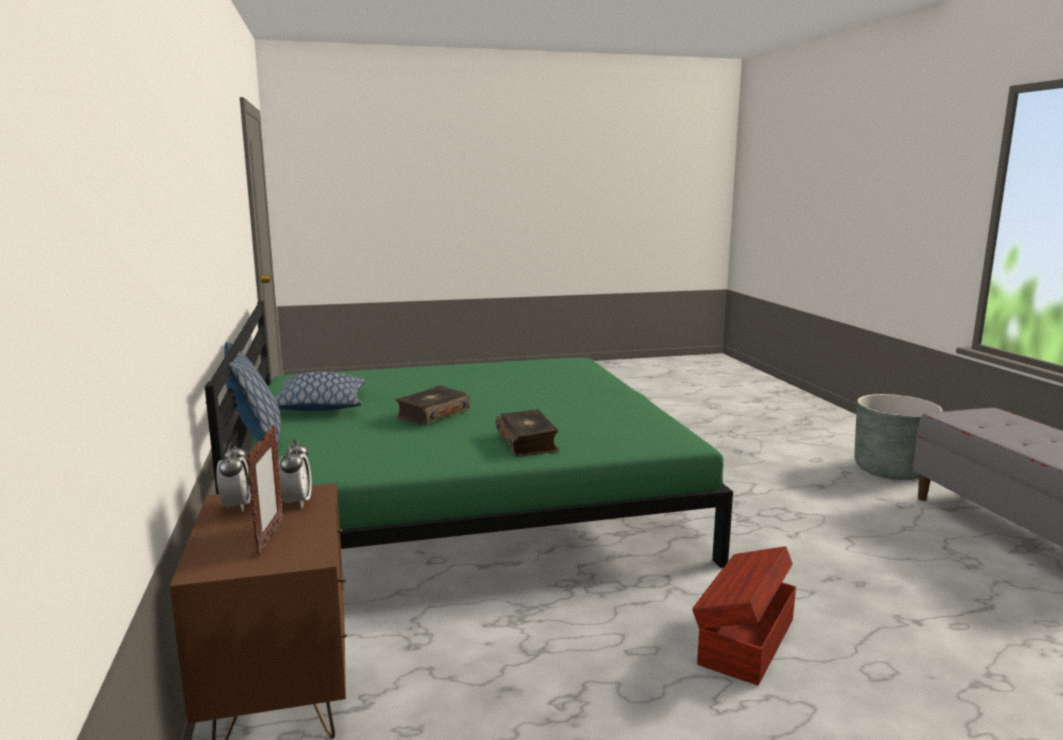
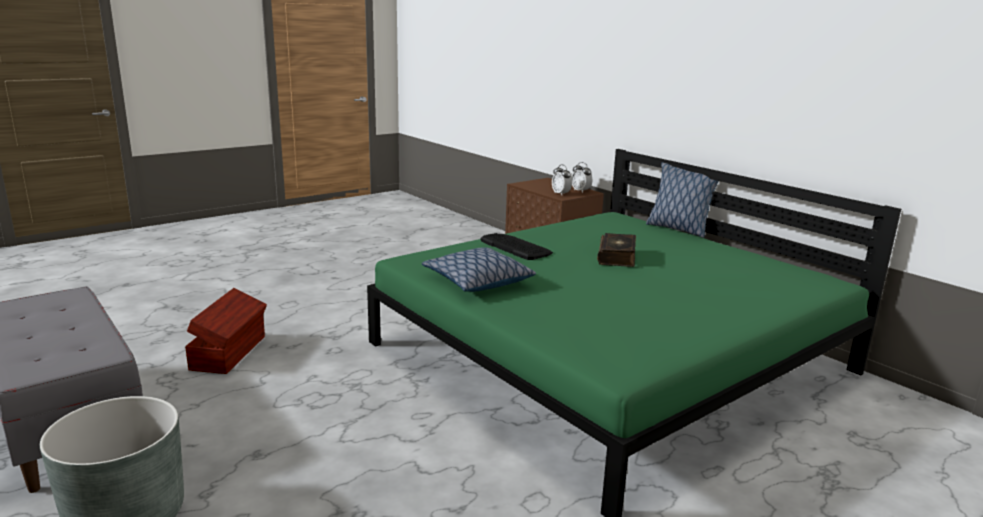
camera: 155 degrees right, 5 degrees up
(270, 537) = (545, 186): picture frame -> none
(321, 406) = (713, 255): pillow -> pillow (477, 281)
(528, 442) = (515, 247): book -> keyboard
(744, 641) = (358, 305): brown storage box -> brown storage box (230, 352)

